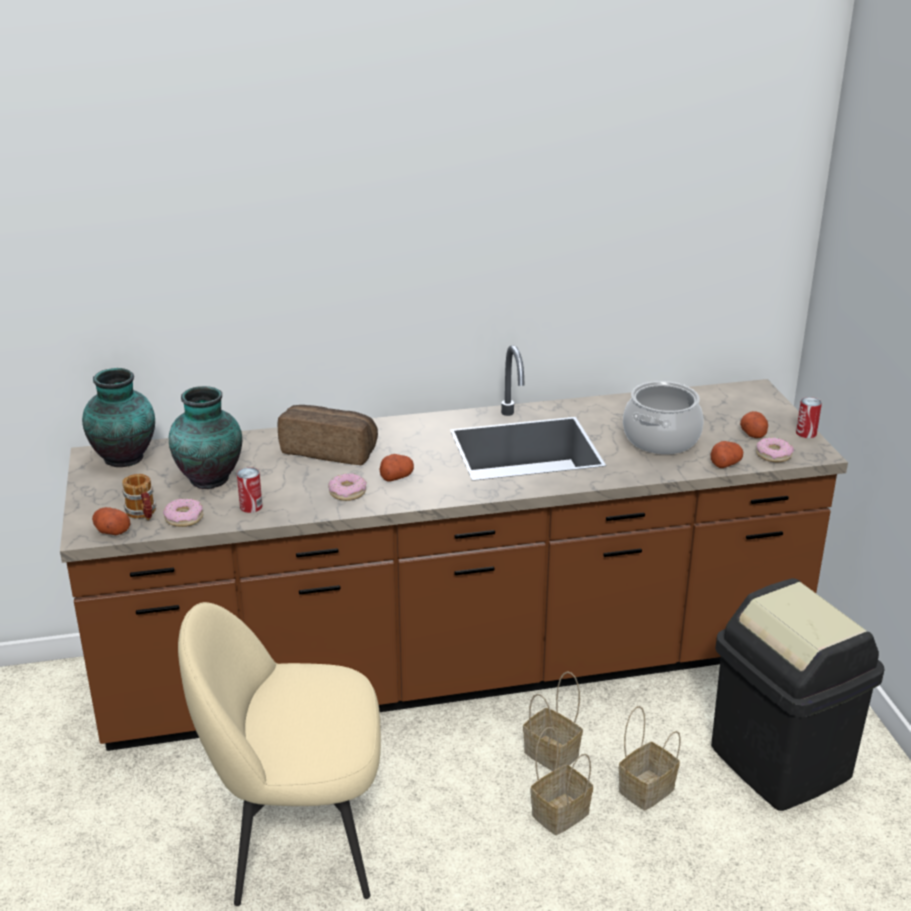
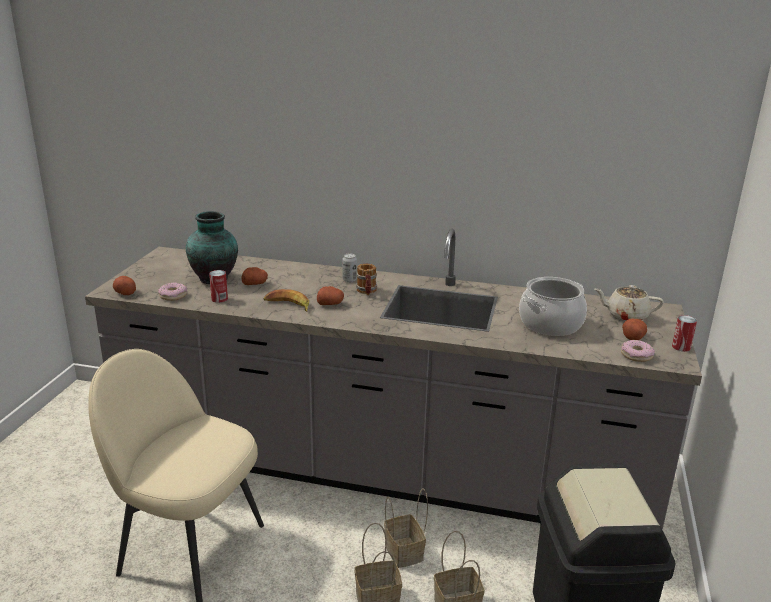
camera: 25 degrees right, 5 degrees down
(126, 458) = (181, 258): vase -> none
(143, 514) = (153, 288): mug -> mug (366, 291)
(330, 450) = (305, 280): bread -> none
(347, 492) = (288, 305): donut -> banana
(385, 437) = (349, 280): none -> can
(455, 667) = (381, 469): brown counter -> grey counter
(725, 463) = (588, 351): potato -> potato (255, 283)
(726, 408) = (626, 316): none -> beige teapot

